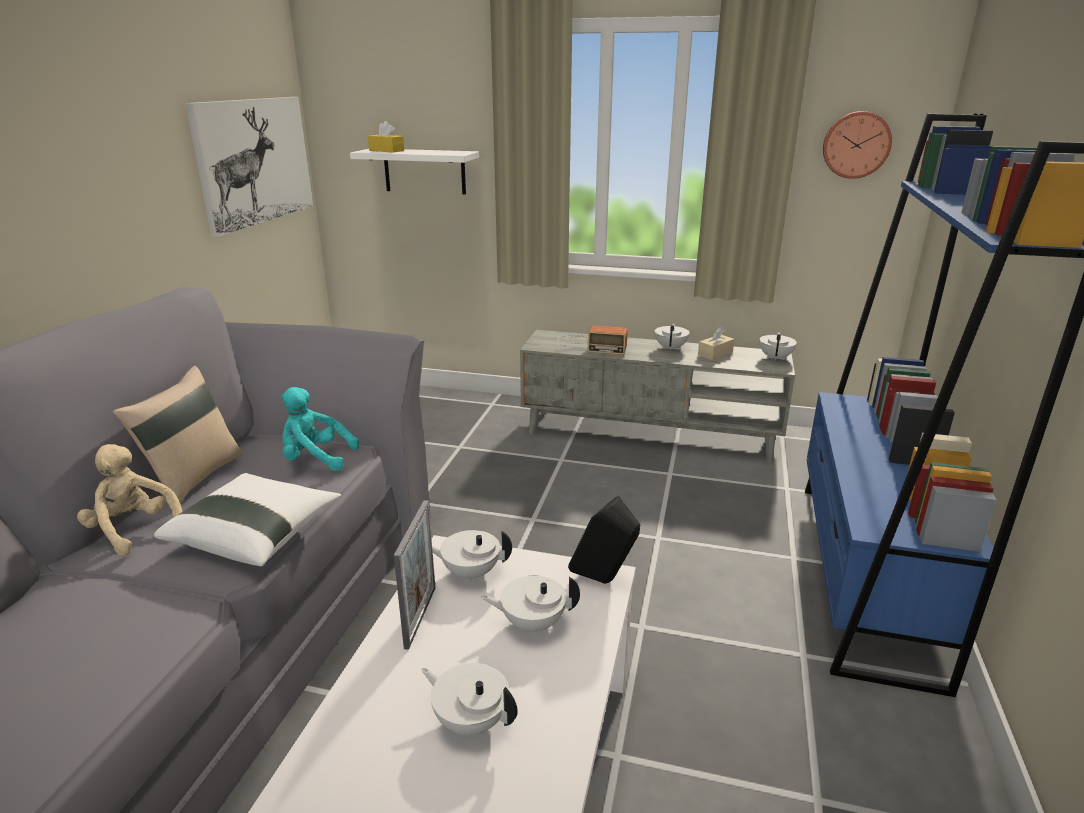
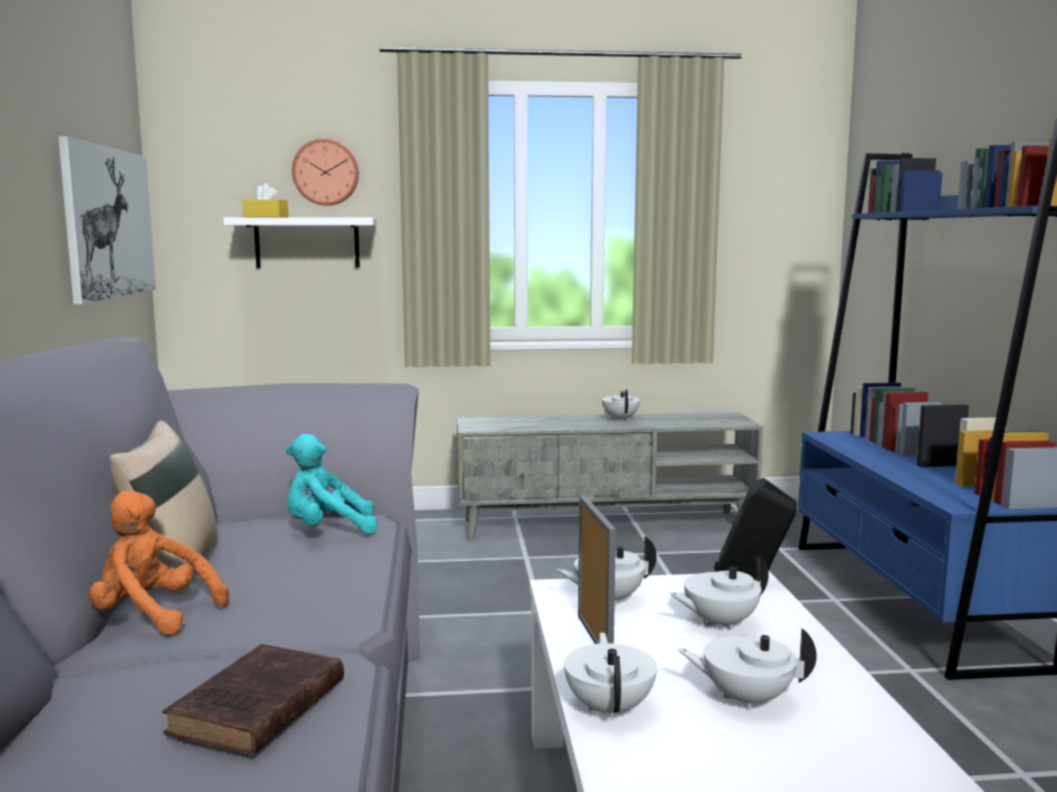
camera: 20 degrees left, 15 degrees down
(103, 648) = (255, 709): none -> brown book
(134, 530) = (152, 615): beige plush toy -> orange plush toy
(256, 536) = (334, 596): white pillow -> none
(590, 344) = (532, 423): radio -> none
(715, 354) = (670, 419): beige tissue box -> none
(775, 358) = (731, 417): white teapot -> white teapot (610, 708)
(856, 145) = (769, 203): wall clock -> wall clock (326, 172)

